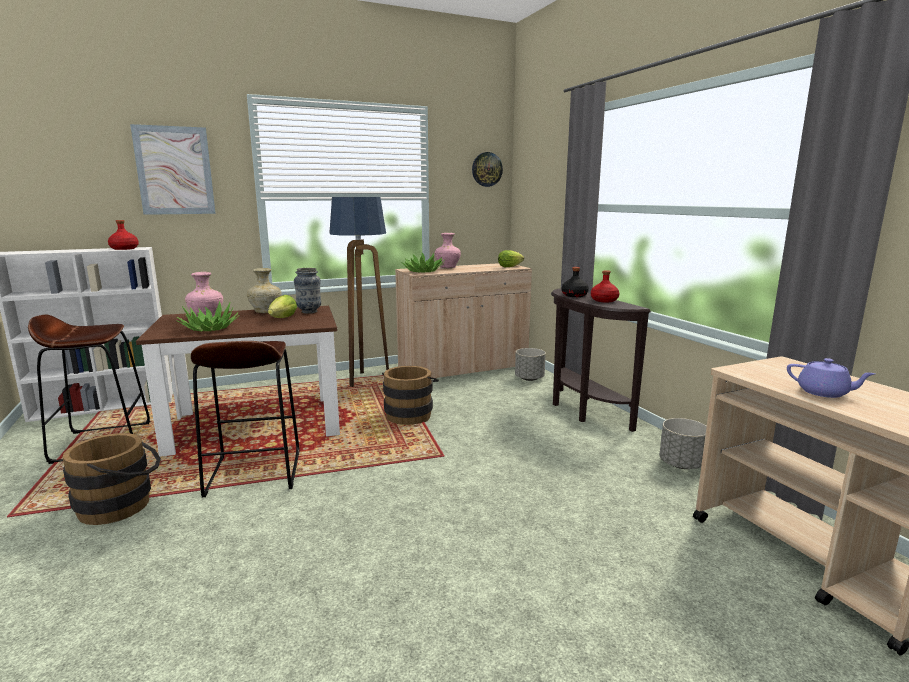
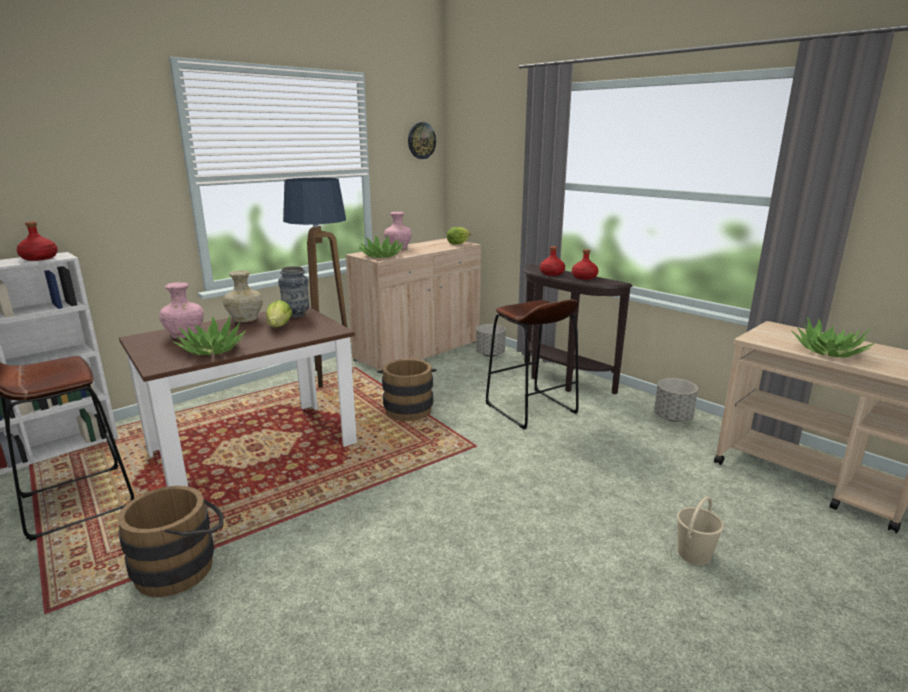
camera: 20 degrees left, 5 degrees up
(174, 171) = (88, 154): picture -> none
(254, 473) = (301, 500): brown stool -> brown stool (530, 409)
(574, 295) = (552, 273): black bottle -> red bottle
(586, 610) = (693, 555): none -> beige bucket
(824, 393) = (829, 351): purple teapot -> potted plant

